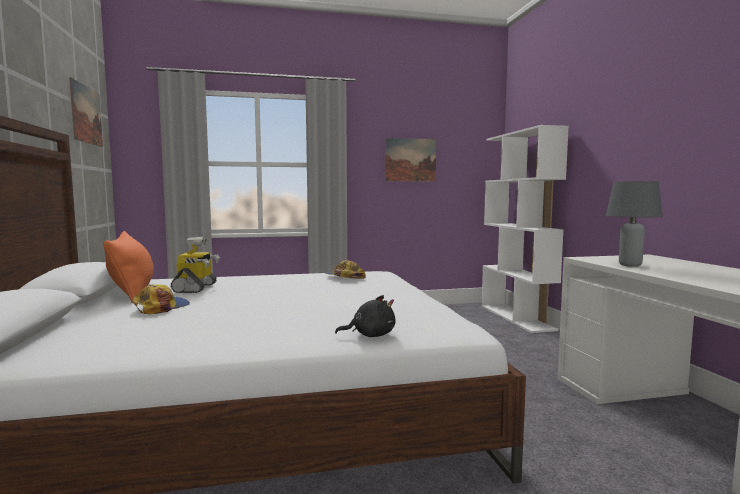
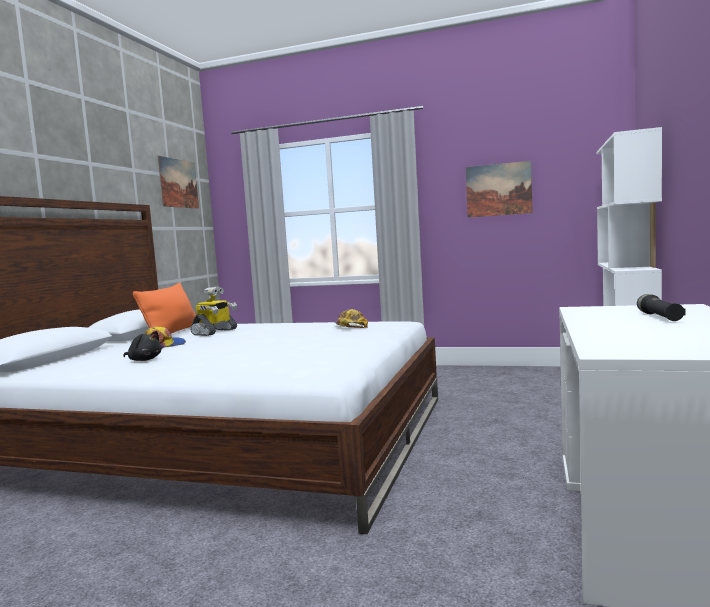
camera: 30 degrees right, 0 degrees up
(370, 335) = (244, 374): black plush toy -> black plush toy (144, 360)
(630, 265) = (600, 317): grey table lamp -> none
(667, 264) = (659, 317): none -> black flashlight

